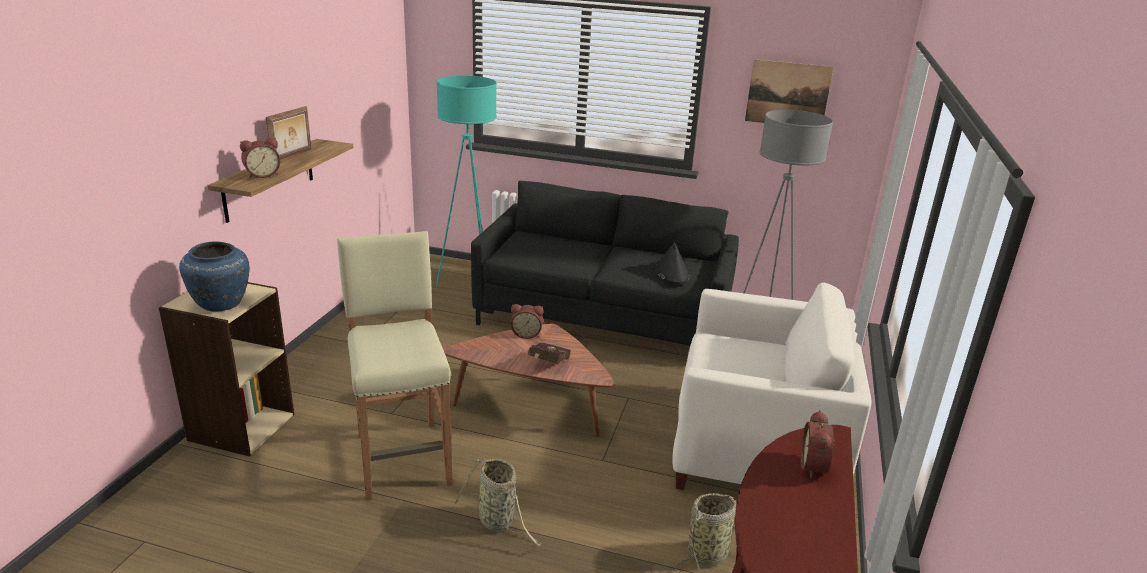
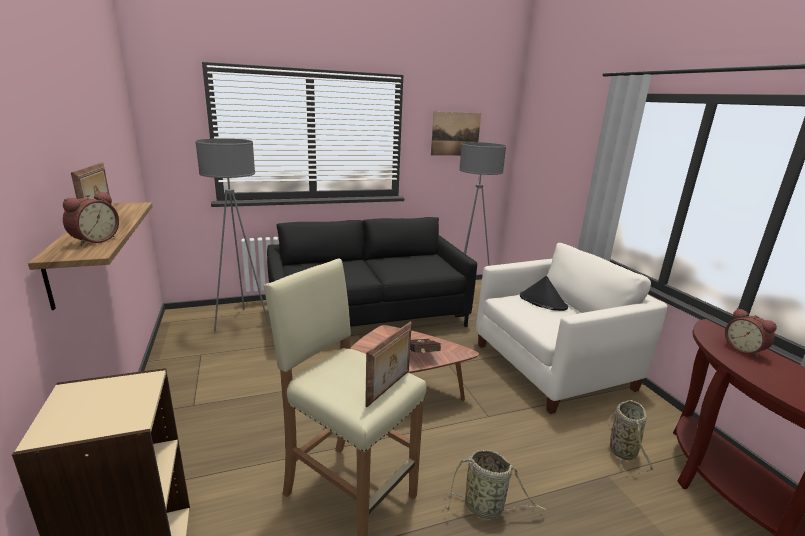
camera: 35 degrees left, 5 degrees down
(221, 304) = (114, 413): blue vase -> none
(408, 358) = (389, 388): none -> picture frame
(470, 284) = (242, 322): turquoise floor lamp -> grey floor lamp
(526, 334) = (375, 339): alarm clock -> none
(671, 272) = (428, 266): black hat -> black hat (542, 302)

